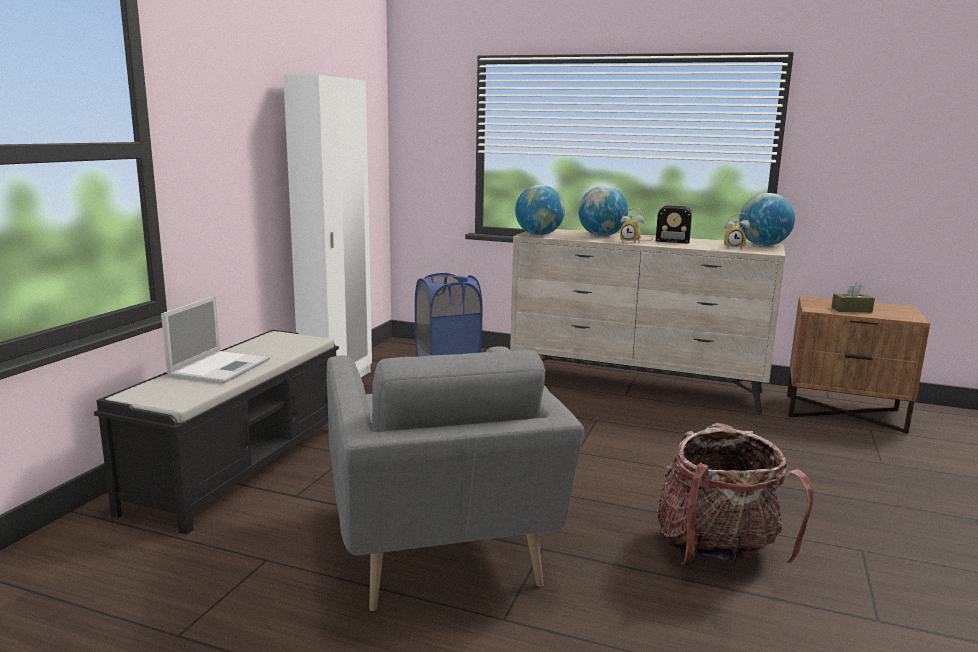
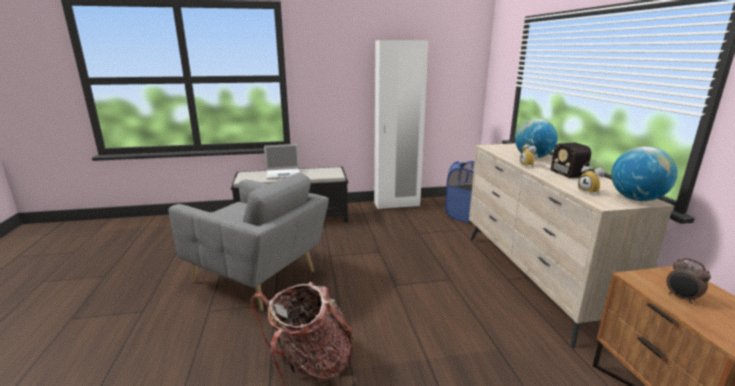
camera: 60 degrees right, 5 degrees up
(439, 548) = (258, 278): grey armchair -> grey armchair turned 105 degrees counterclockwise
(538, 235) = (494, 147): globe -> none
(851, 310) = (681, 298): brown tissue box -> alarm clock

